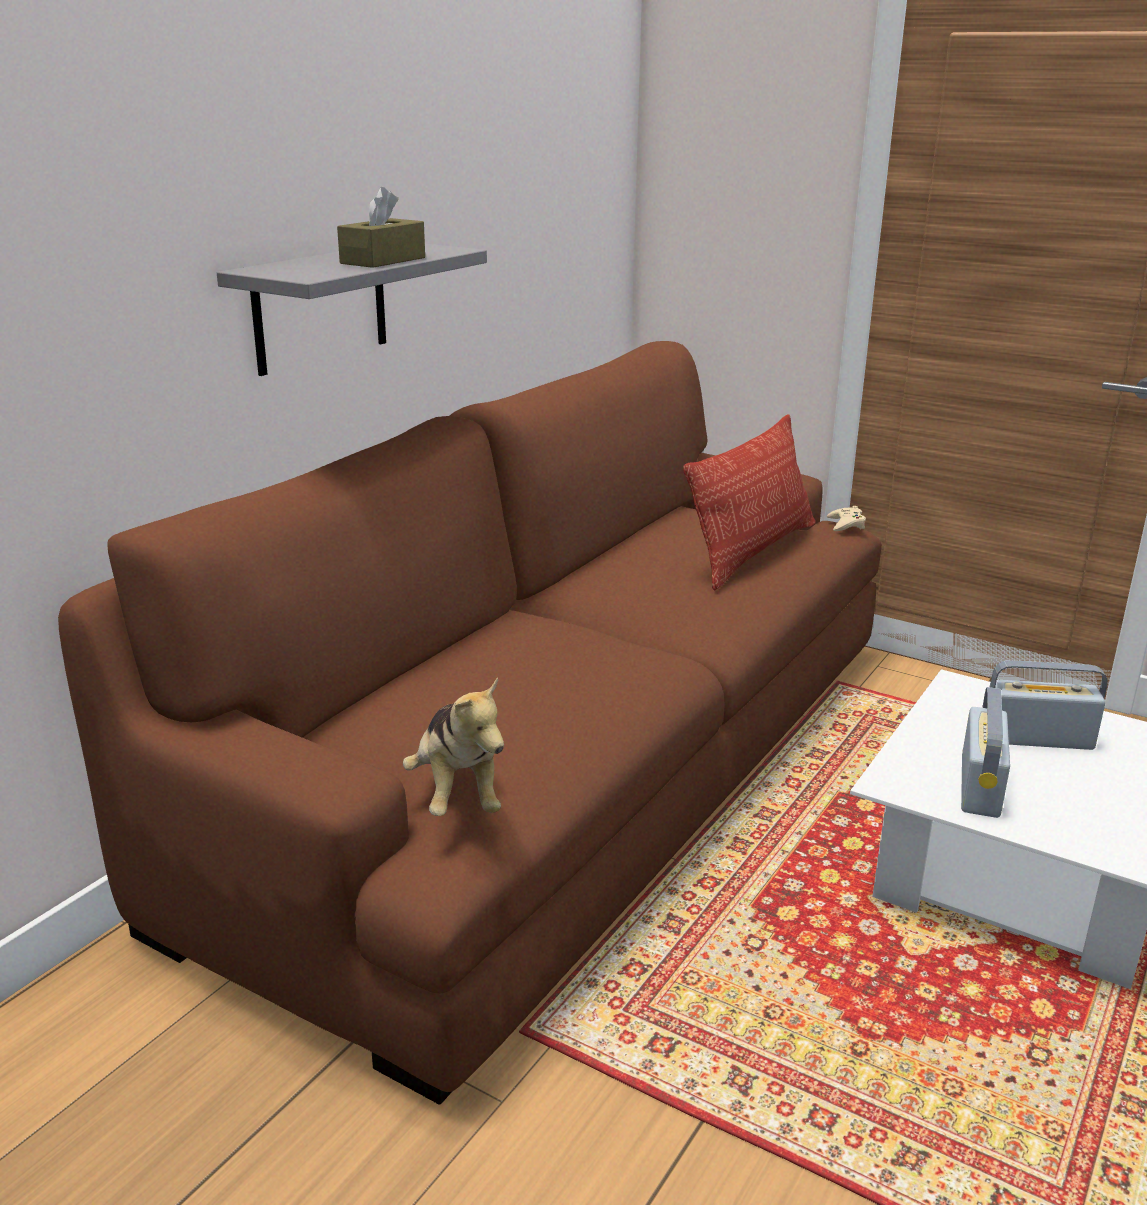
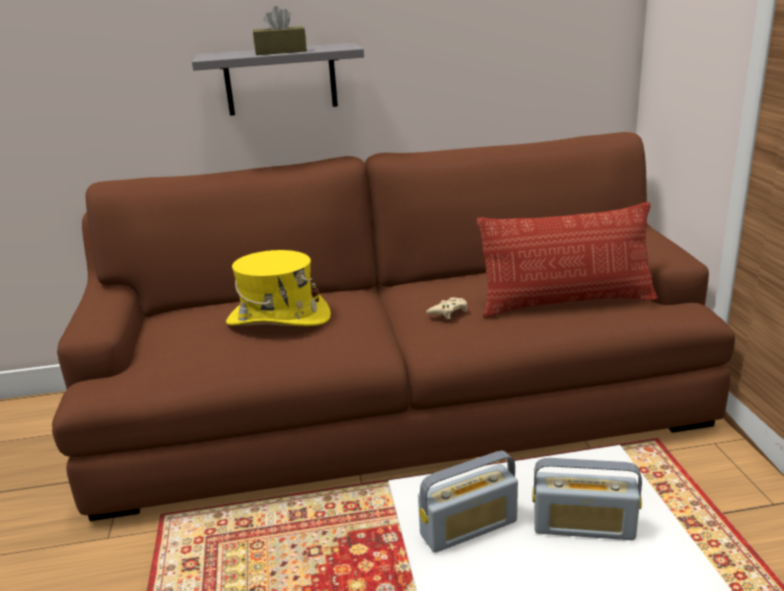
camera: 50 degrees right, 0 degrees up
(457, 794) = (143, 362): plush toy -> none
(508, 674) = (278, 319): none -> yellow hat
(846, 524) = (697, 309): beige game controller -> beige game controller (448, 312)
(1037, 739) = (583, 527): radio -> radio turned 135 degrees clockwise

